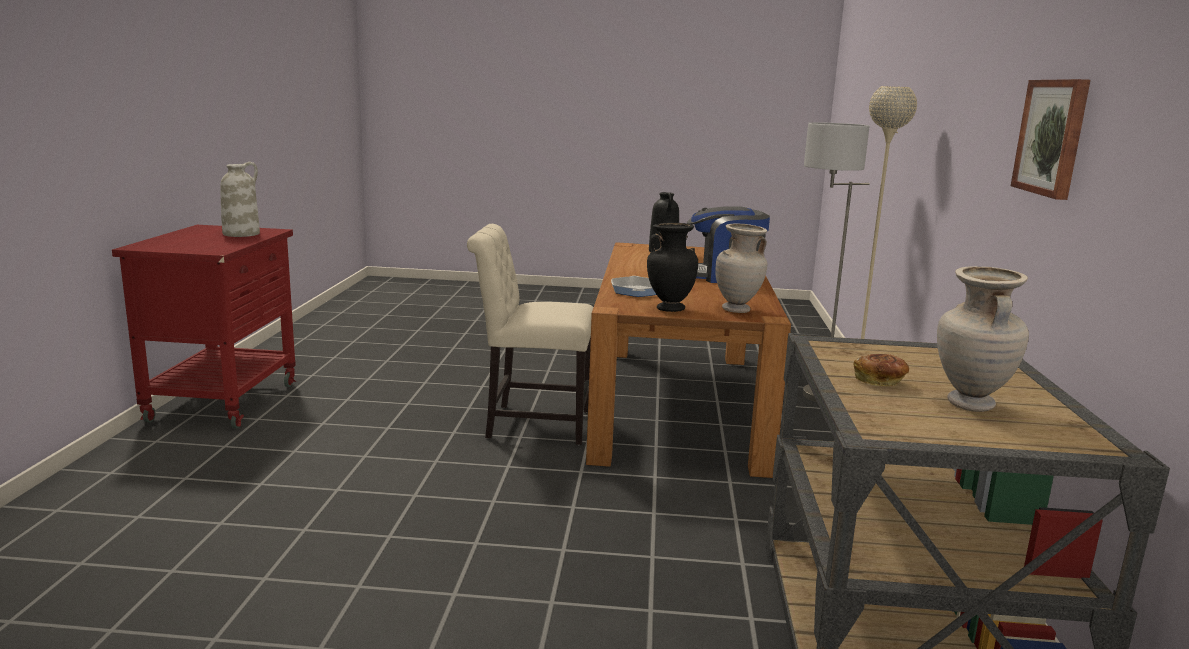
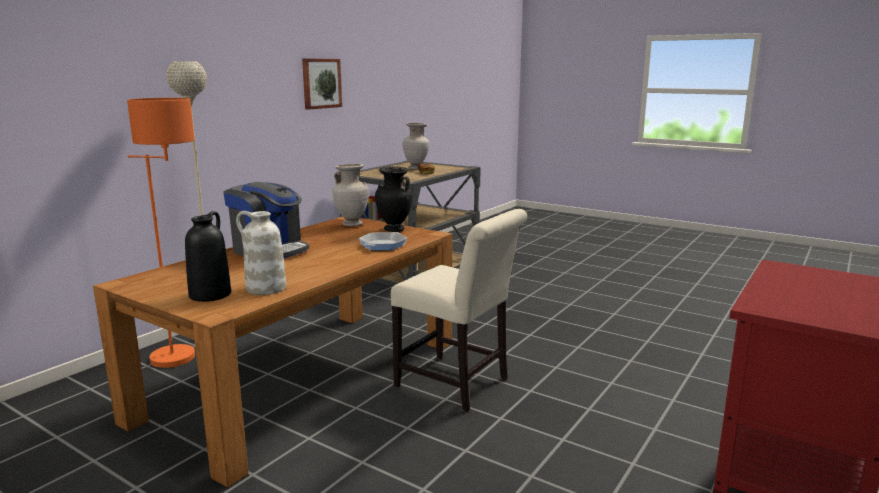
camera: 150 degrees left, 0 degrees up
(241, 234) = (794, 301): white vase -> white vase (265, 288)
(813, 397) = (184, 359): grey floor lamp -> orange floor lamp

